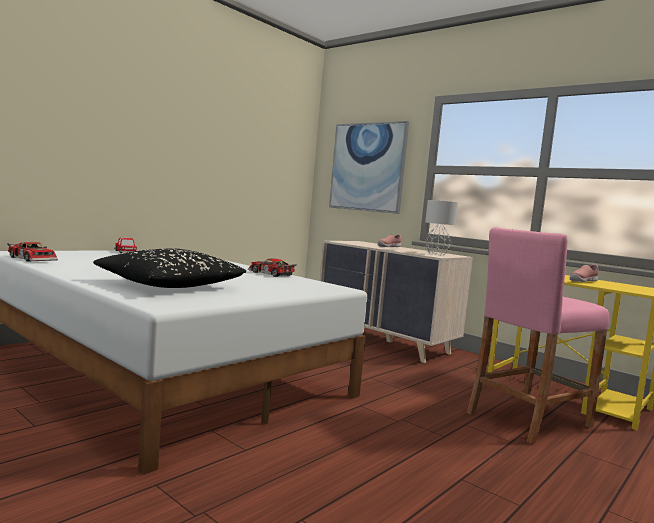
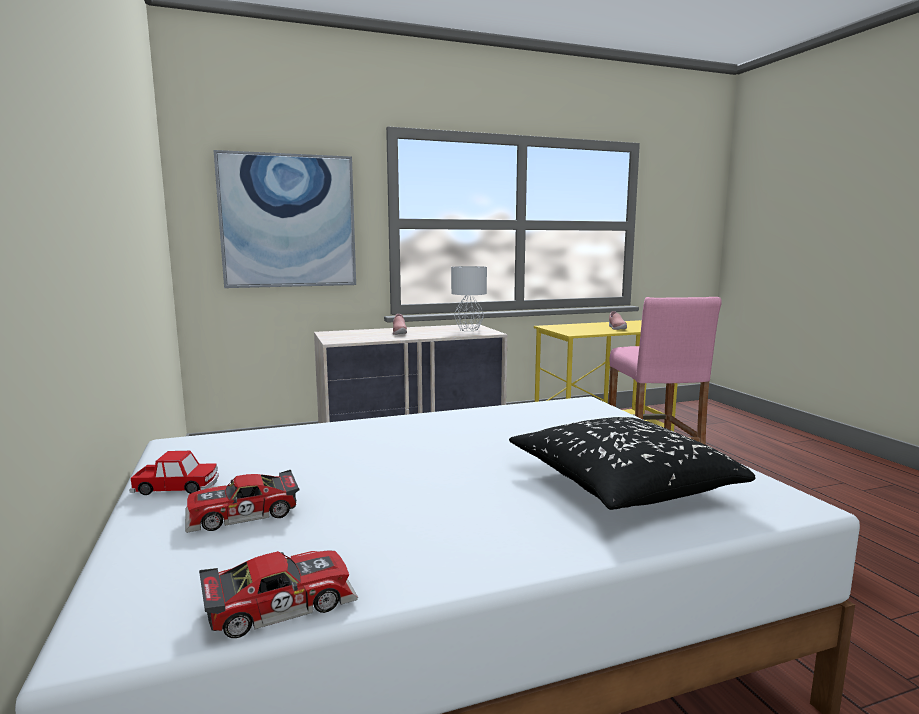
camera: 60 degrees left, 5 degrees up
(270, 274) = (478, 416): toy car -> toy car (243, 515)

